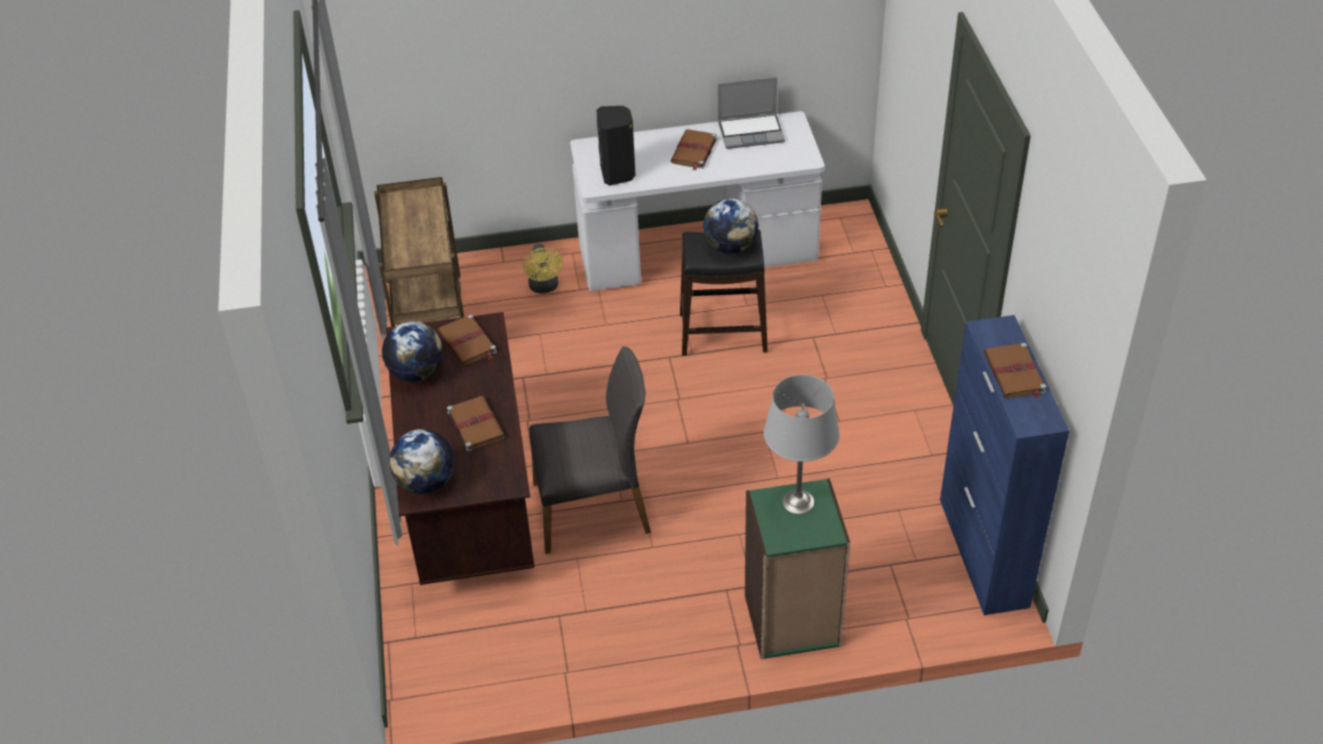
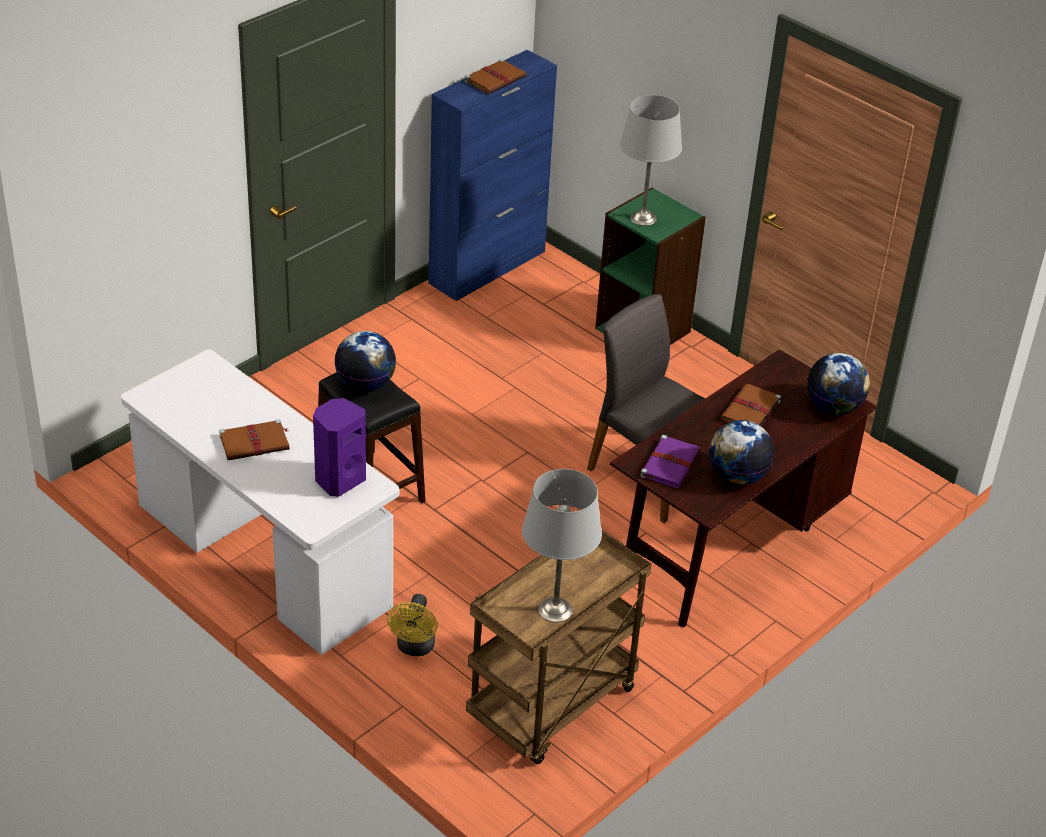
camera: 130 degrees left, 5 degrees down
(403, 220) = (554, 610): none -> grey table lamp
(468, 343) = (670, 463): brown book -> purple book
(544, 287) = (414, 648): yellow fan -> yellow fan turned 150 degrees clockwise
(618, 173) = (339, 480): black speaker -> purple speaker
(751, 132) = (187, 416): laptop -> none

